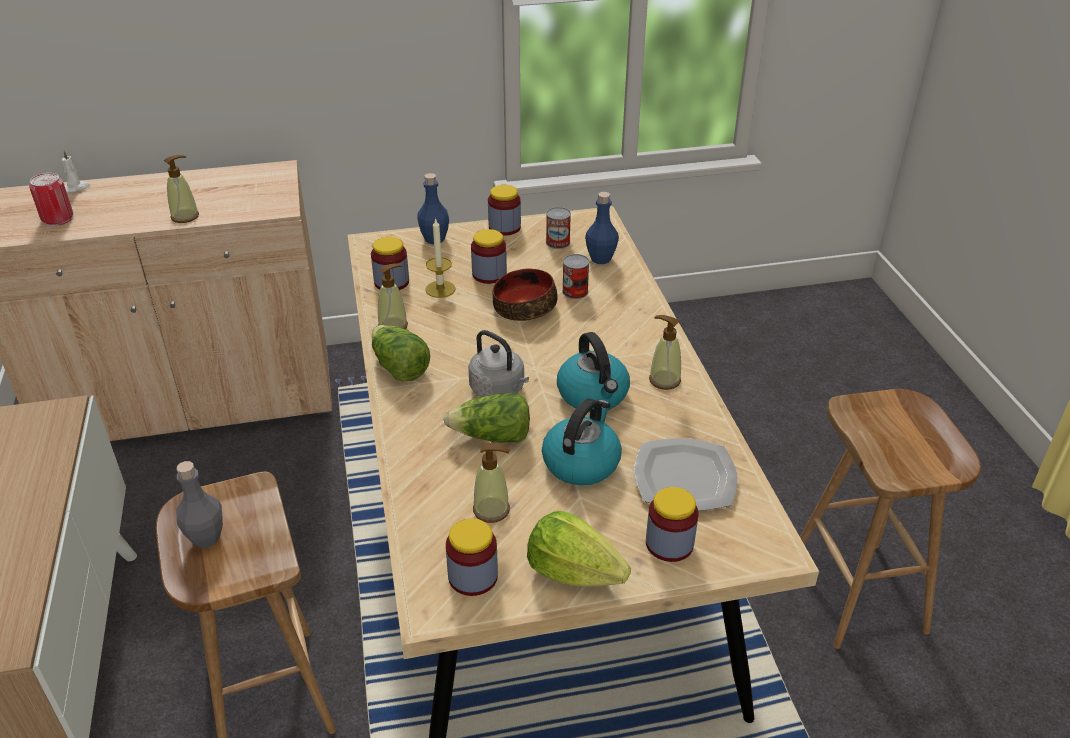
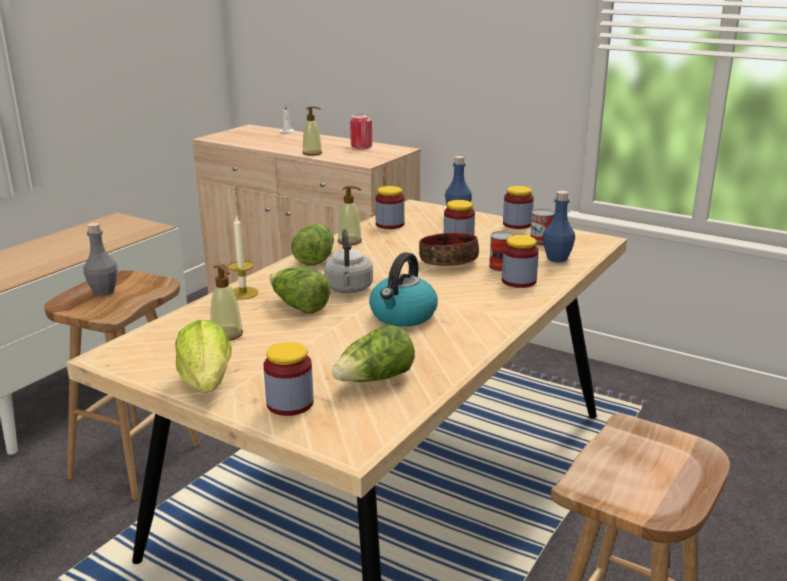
camera: 45 degrees right, 15 degrees down
(57, 218) = (255, 139): can -> can (361, 146)
(440, 289) = (412, 236): candle -> candle (243, 293)
(473, 576) = (155, 355): jar -> jar (519, 281)
(581, 462) = (324, 340): kettle -> none
(664, 380) = (470, 330): soap dispenser -> none
(685, 477) = (375, 380): plate -> lettuce

